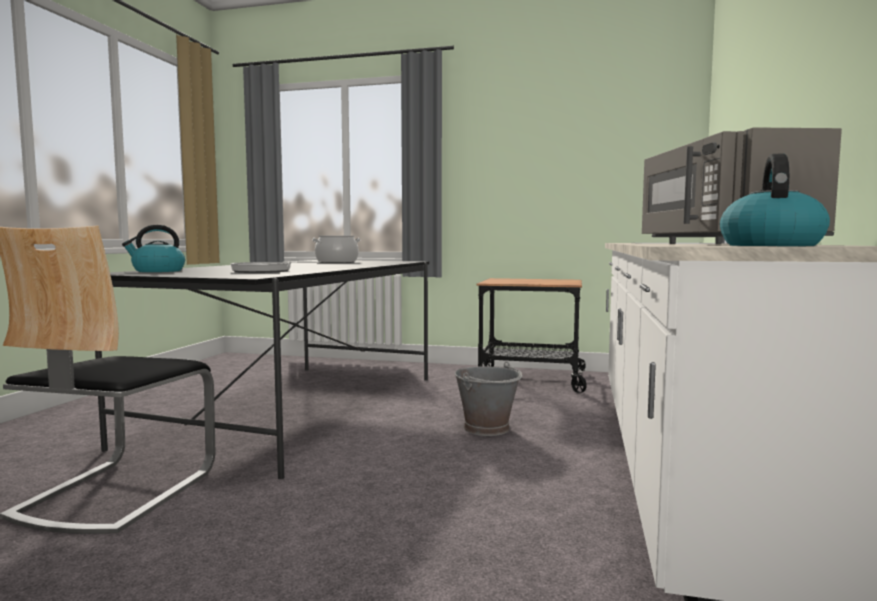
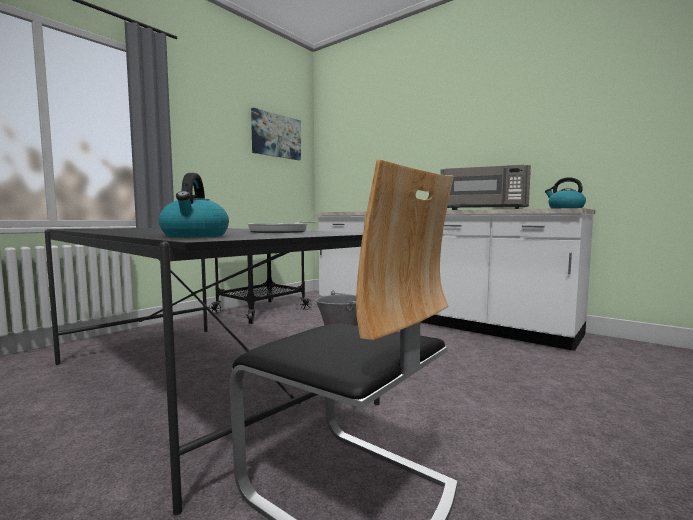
camera: 65 degrees left, 0 degrees up
(337, 262) = (143, 228): cooking pot -> none
(616, 124) = (276, 136): none -> picture

